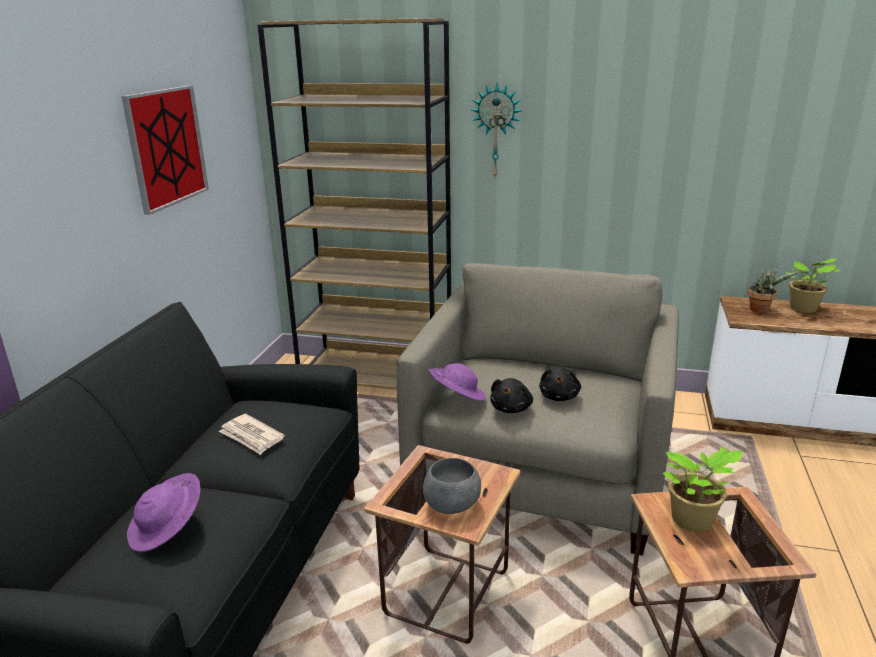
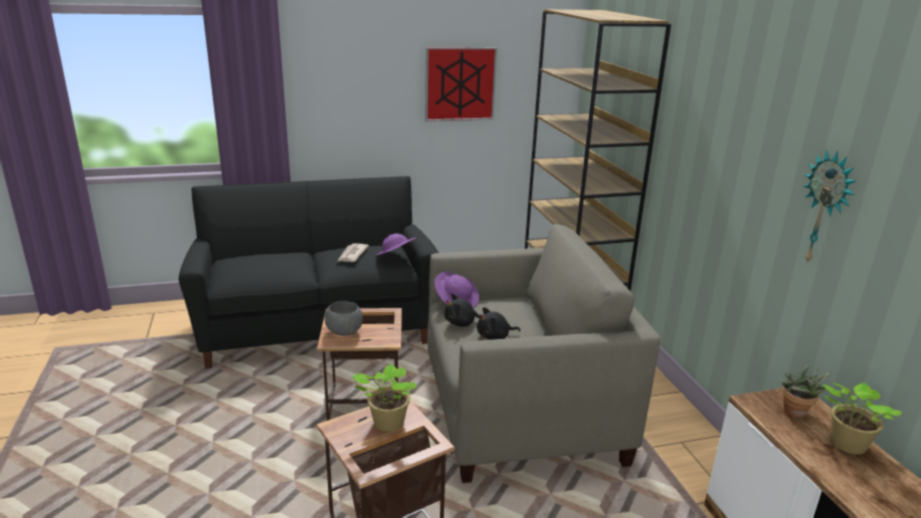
camera: 60 degrees right, 0 degrees up
(168, 529) = (264, 261): purple hat -> purple hat (395, 256)
(496, 131) = (682, 131): wall clock -> wall clock (825, 209)

